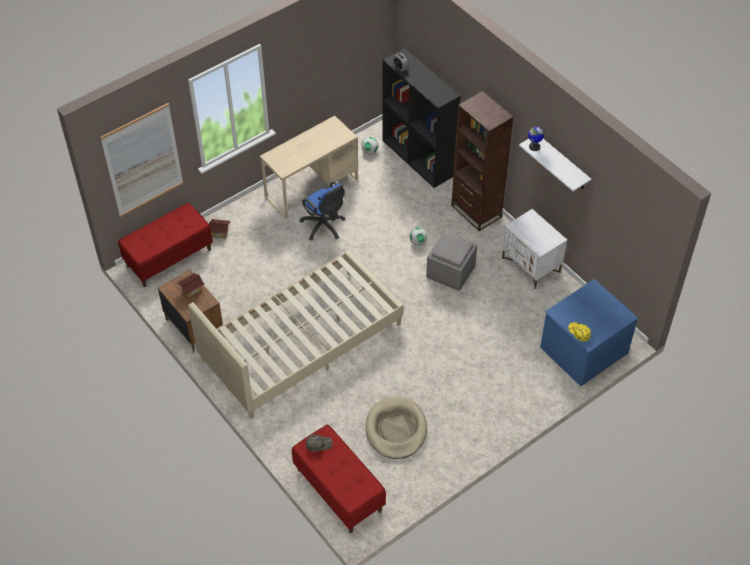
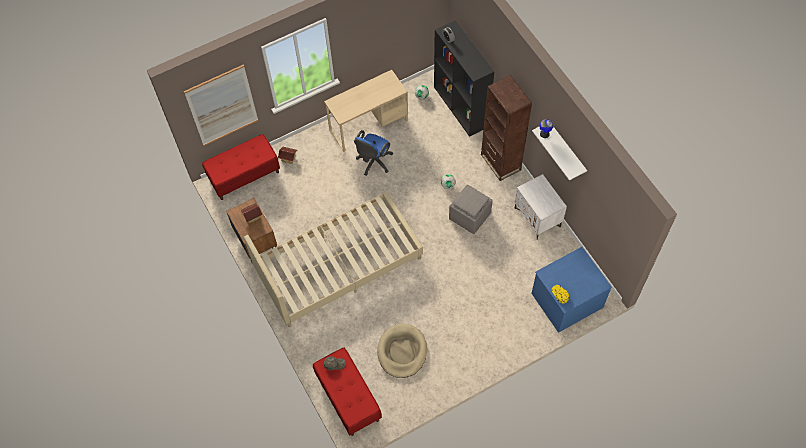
camera: 10 degrees right, 10 degrees up
(324, 227) = (373, 162): blue office chair -> blue office chair turned 60 degrees clockwise

